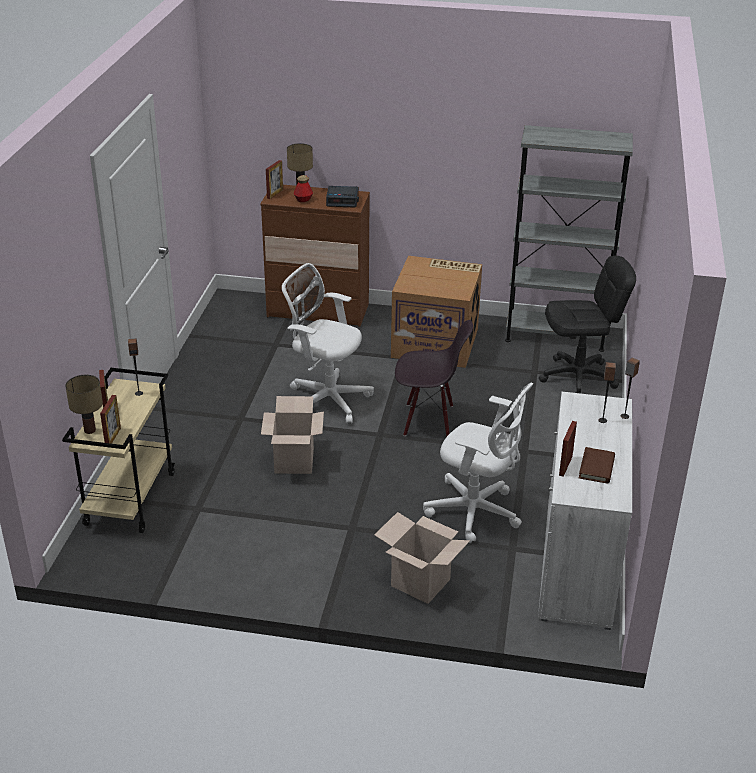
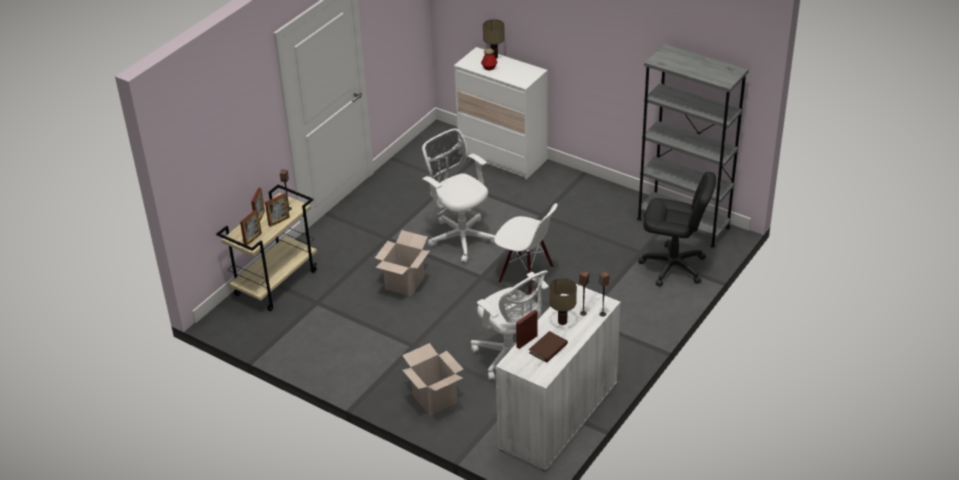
camera: 25 degrees right, 5 degrees up
(89, 430) = (240, 230): table lamp -> table lamp (562, 321)
(275, 194) = (471, 58): picture frame -> picture frame (279, 221)
(318, 311) = (502, 157): brown dresser -> white dresser
(343, 200) = (519, 74): alarm clock -> none
(428, 421) = (525, 275): black chair -> white chair
(436, 342) = (579, 207): cardboard box -> none

